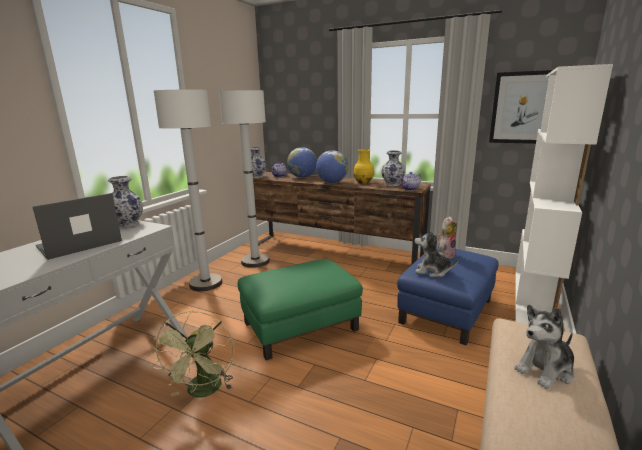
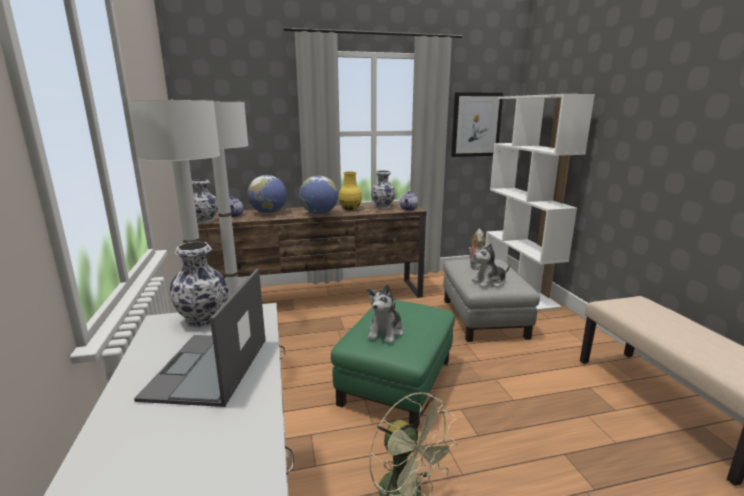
camera: 40 degrees left, 0 degrees up
(446, 311) = (484, 318): blue ottoman -> grey ottoman
(545, 370) = (672, 323): plush toy -> plush toy (386, 332)

